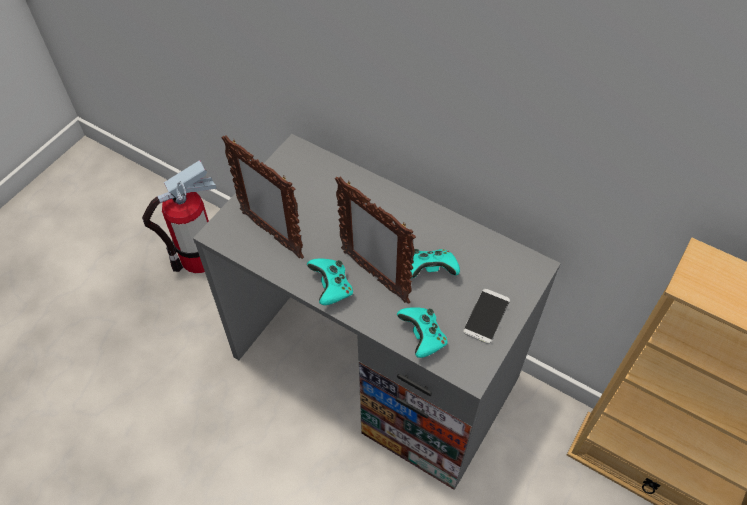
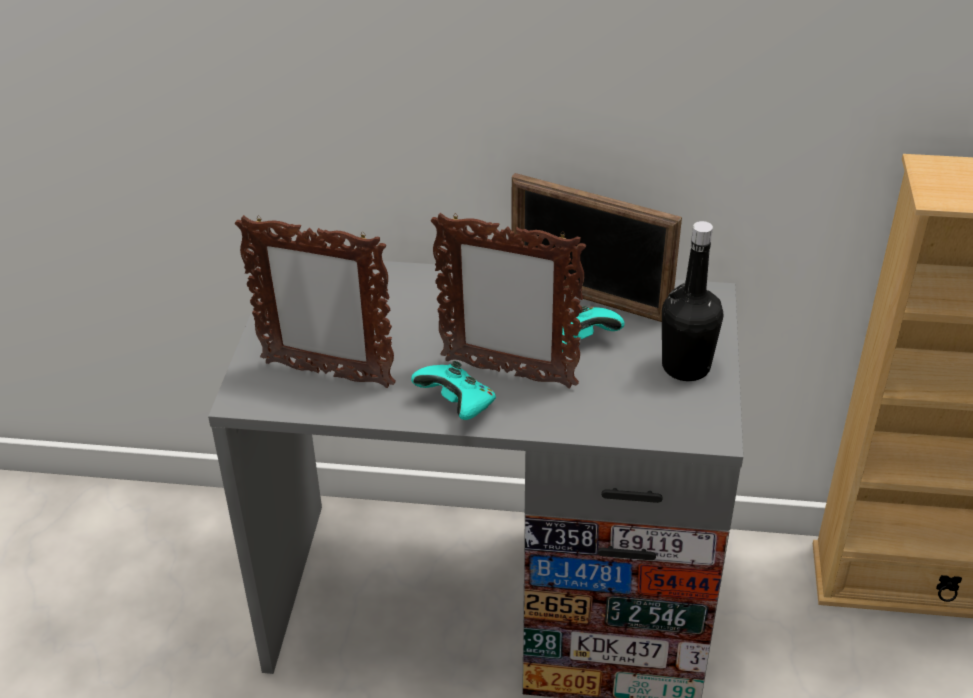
camera: 25 degrees left, 15 degrees down
(199, 258) = (126, 558): fire extinguisher -> none
(422, 338) = (621, 417): turquoise game controller -> none
(457, 239) = (588, 299): none -> picture frame
(486, 316) = (686, 366): phone -> black bottle

